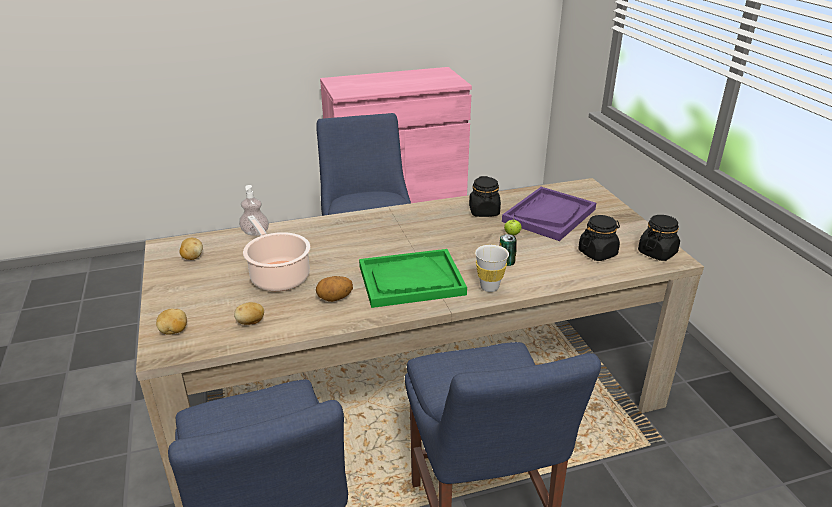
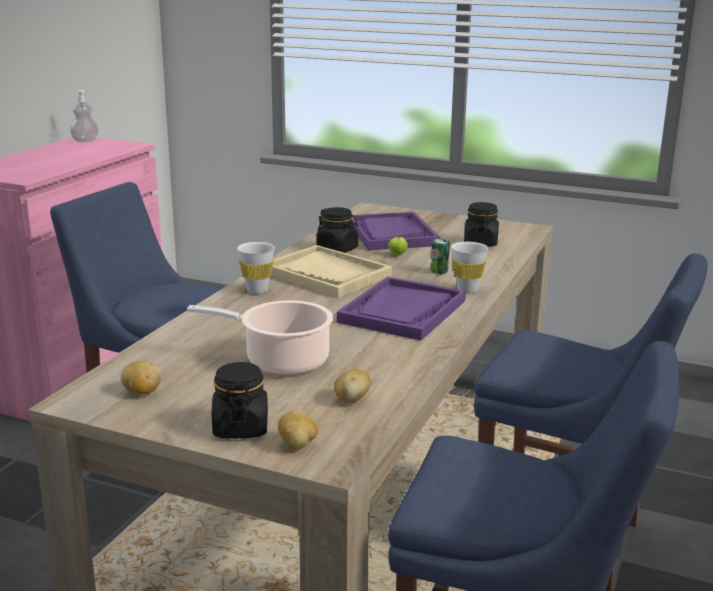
camera: 50 degrees left, 10 degrees down
(255, 232) = (158, 345): soap dispenser -> soap dispenser (85, 141)
(335, 299) = (377, 350): potato -> none
(371, 221) = (257, 290): none -> white cup
(411, 280) = (403, 311): green tray -> purple tray
(433, 228) = (327, 274): none -> beige tray
(657, 252) = (512, 229): black jar -> black jar (240, 427)

